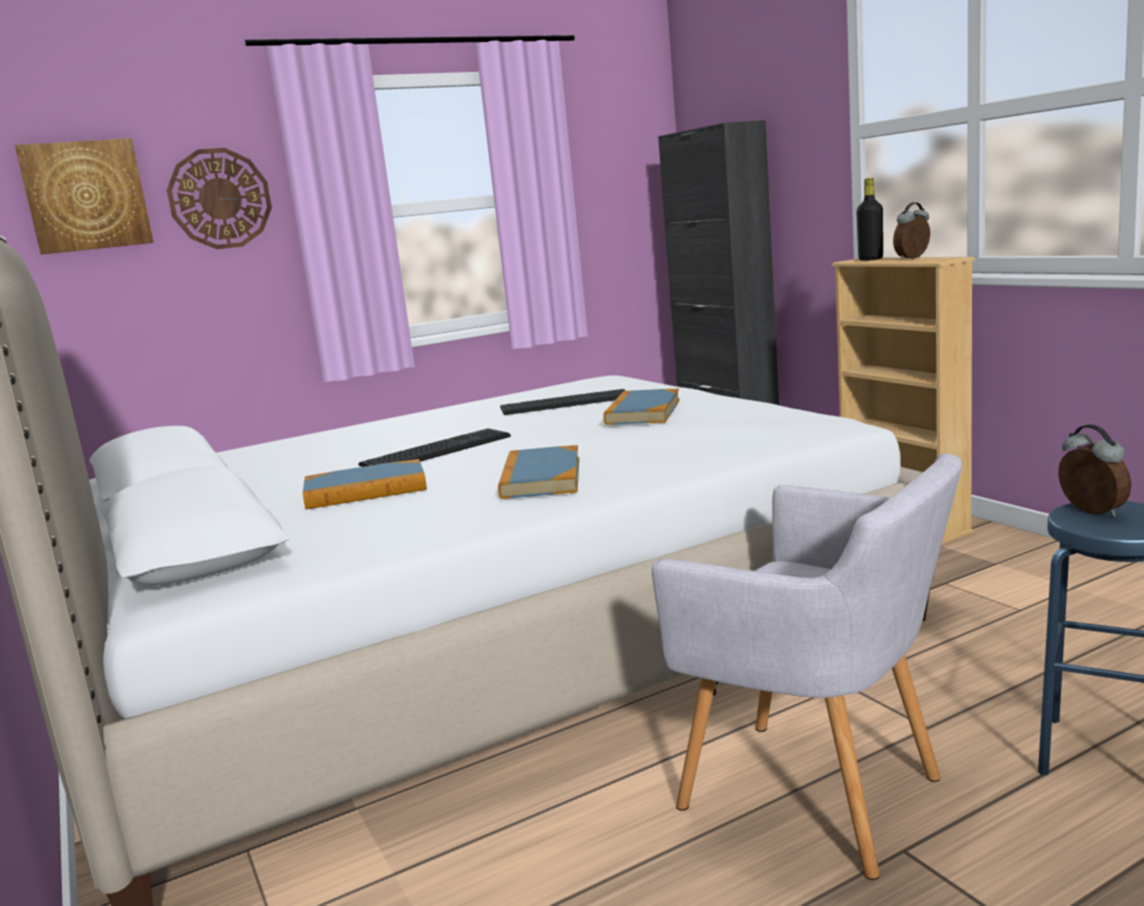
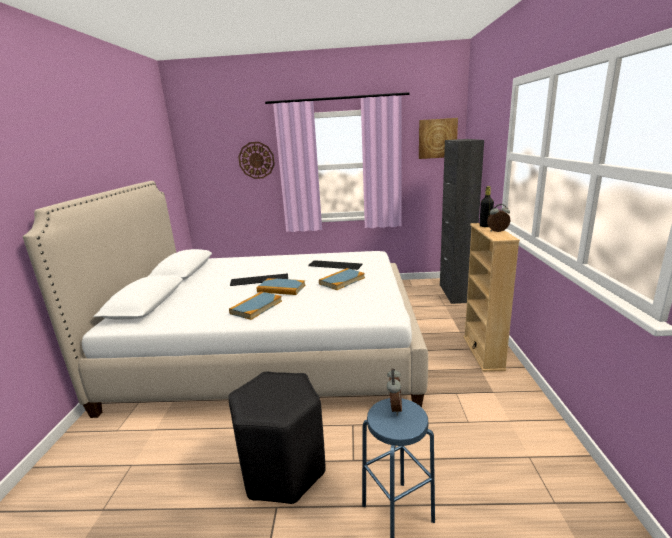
camera: 30 degrees right, 5 degrees up
(86, 196) = (212, 158): picture -> picture (437, 138)
(365, 490) = (213, 294): book -> book (281, 288)
(821, 797) = (282, 470): grey armchair -> black stool

